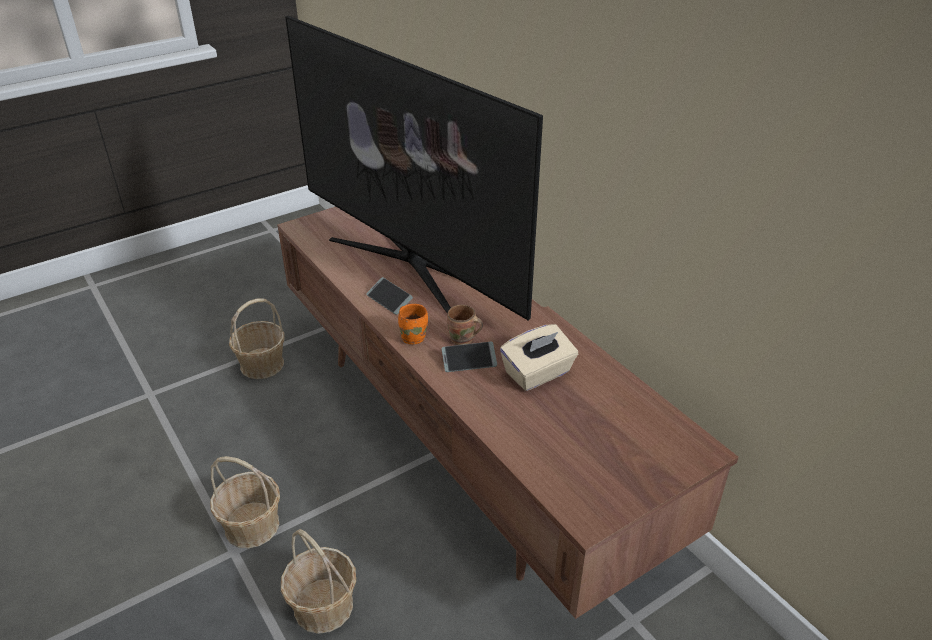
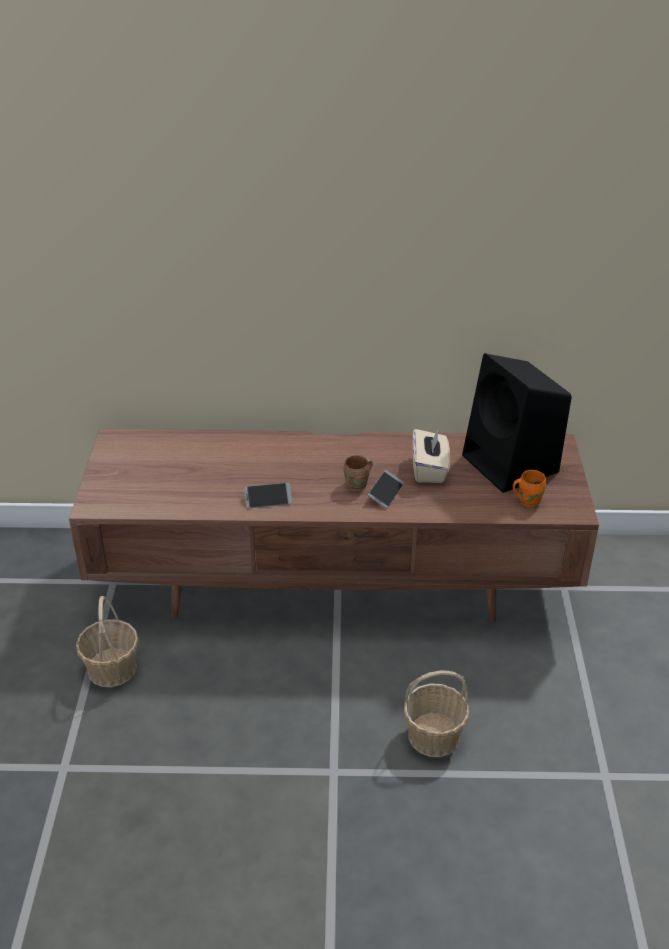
camera: 55 degrees left, 0 degrees up
(252, 526) = (315, 749): basket -> none
(410, 264) = (230, 469): television -> none
(413, 336) = (329, 506): orange mug -> orange mug (527, 500)
(615, 429) = (512, 465): none -> black speaker

